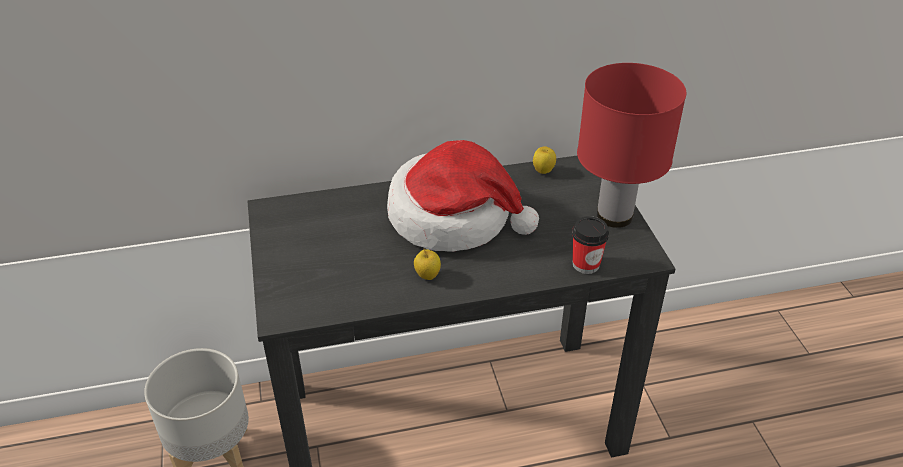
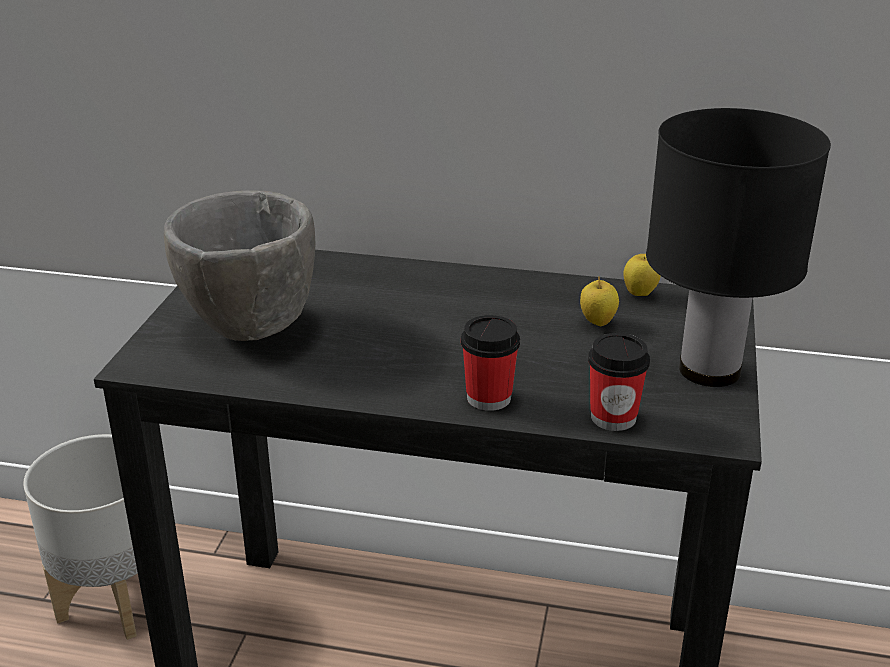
camera: 25 degrees right, 10 degrees down
(330, 266) = (250, 329): none -> grey bowl
(427, 276) = (366, 372): apple -> apple (597, 322)
(453, 217) = (463, 316): hat -> none
(510, 272) = (489, 398): none -> cup
(613, 215) = (709, 369): red table lamp -> black table lamp

